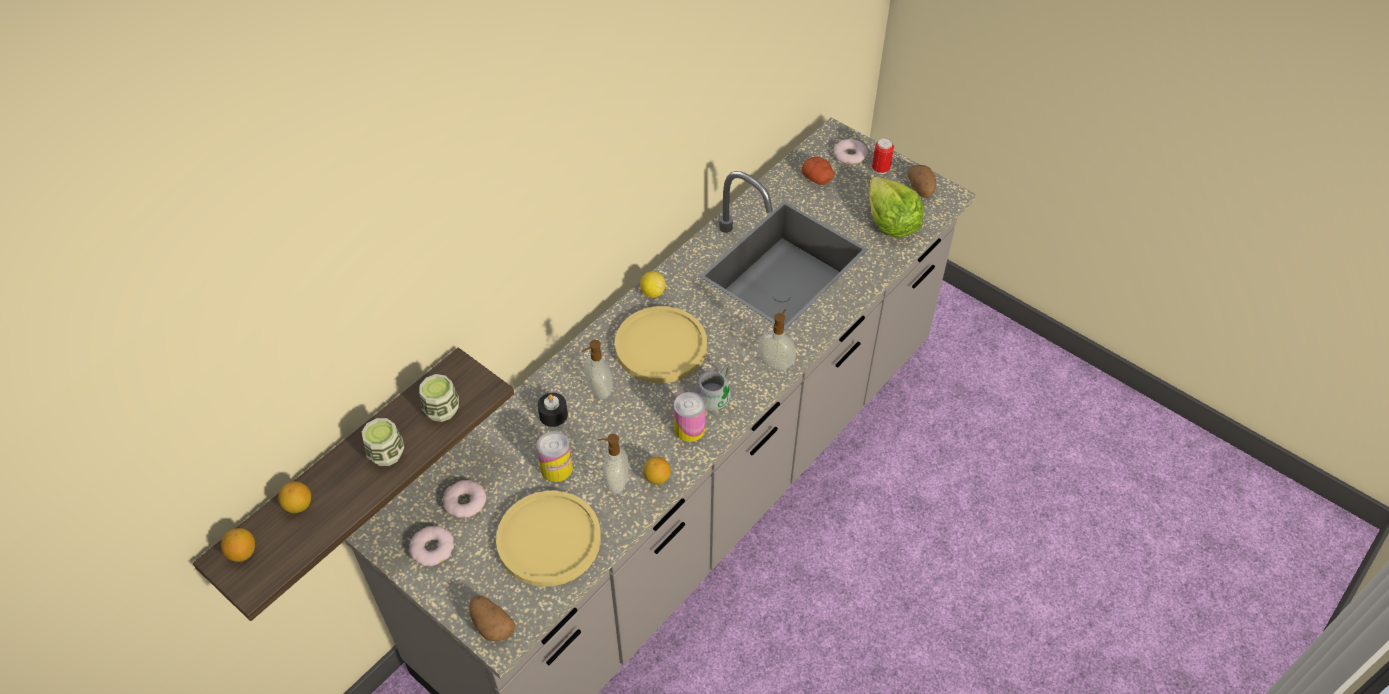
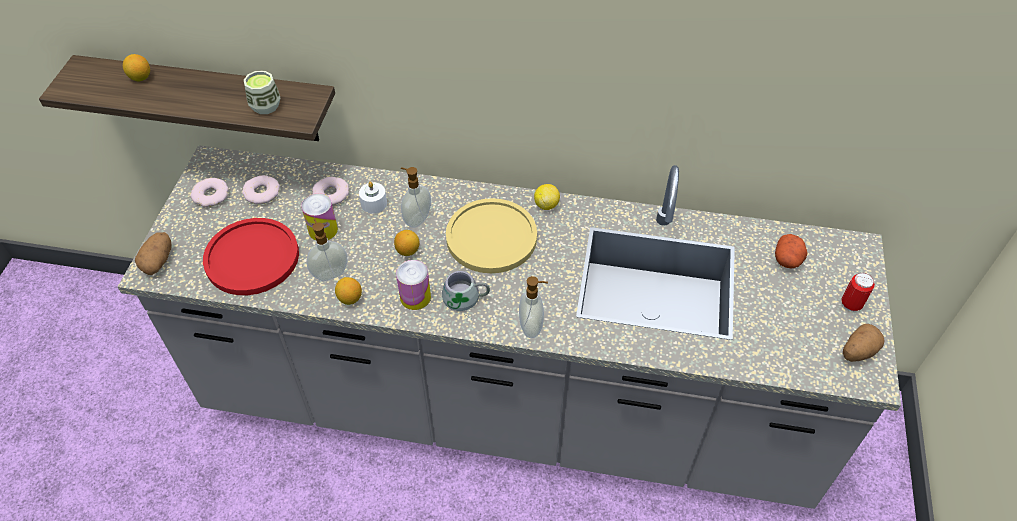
camera: 60 degrees right, 0 degrees up
(242, 552) = (89, 72): lemon -> lemon (408, 250)
(386, 454) = (208, 97): cup -> none
(549, 539) = (252, 258): yellow plate -> red plate
(553, 415) = (374, 203): black candle -> white candle
(850, 155) = (844, 271): donut -> donut (331, 194)
(890, 222) = (786, 344): lettuce -> none

